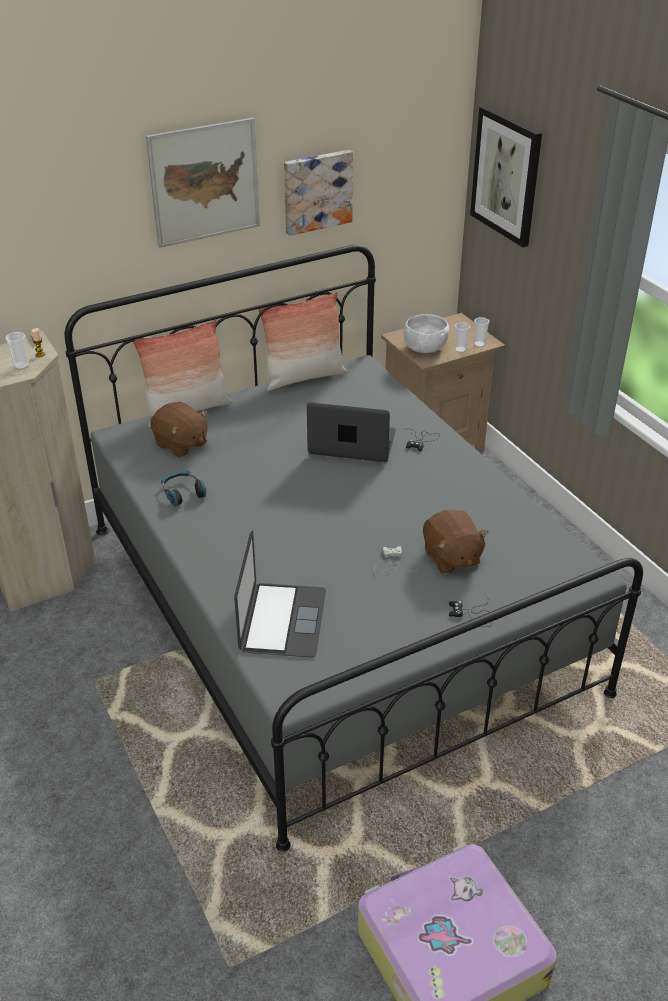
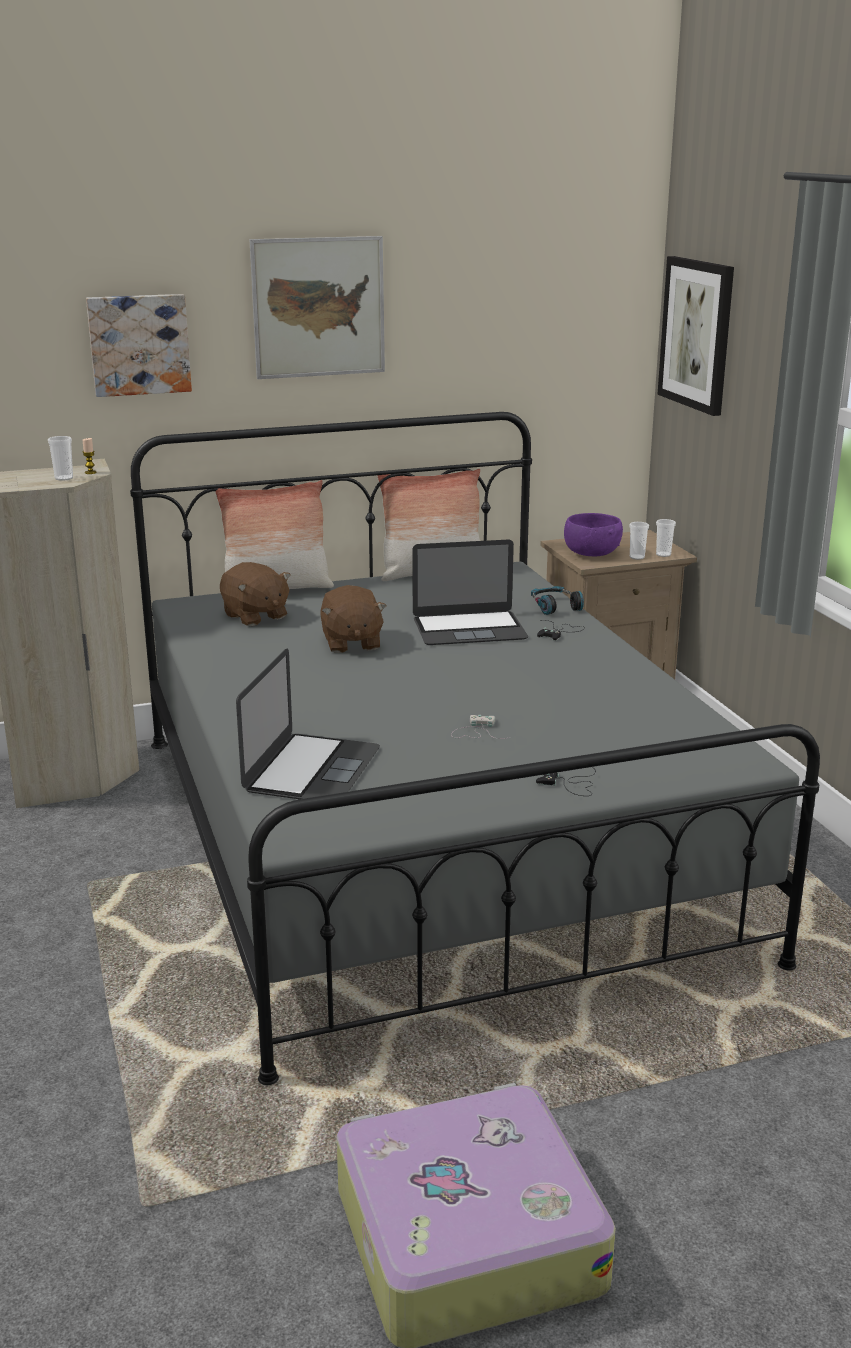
camera: 10 degrees right, 15 degrees down
(183, 492) = (238, 654): headphones -> headphones (555, 606)
(317, 191) = (459, 339): picture -> picture (139, 344)
(352, 443) = (469, 628): laptop -> laptop turned 150 degrees clockwise
(424, 348) = (591, 554): white bowl -> purple bowl
(451, 558) = (559, 733): brown plush toy -> brown plush toy (351, 643)

